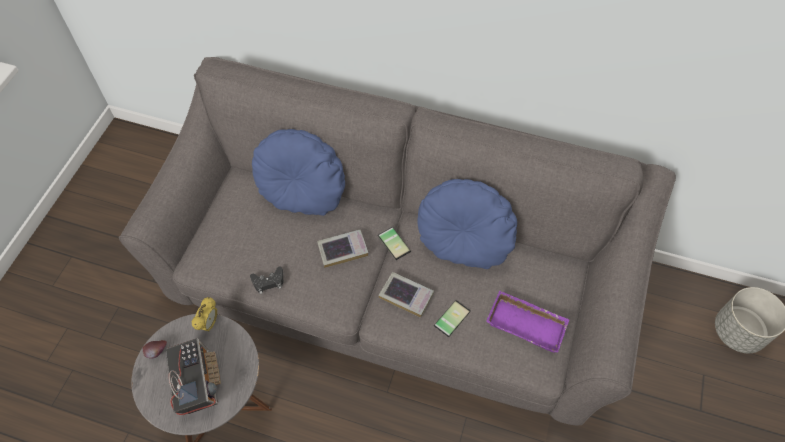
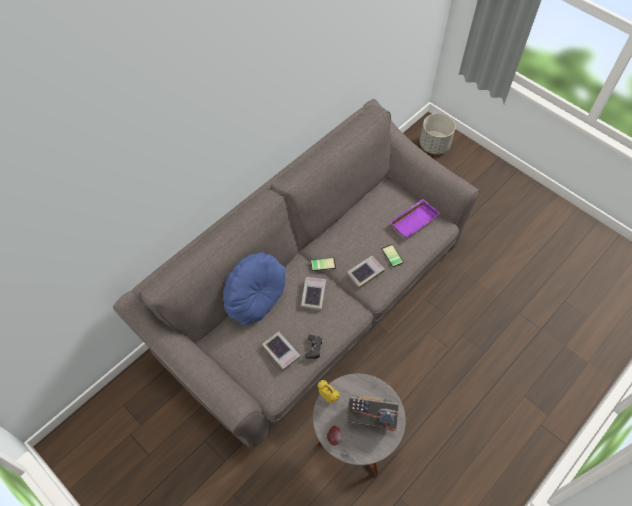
camera: 65 degrees left, 0 degrees up
(248, 249) = (281, 352): none -> book
(463, 247) = (346, 229): blue pillow -> none

